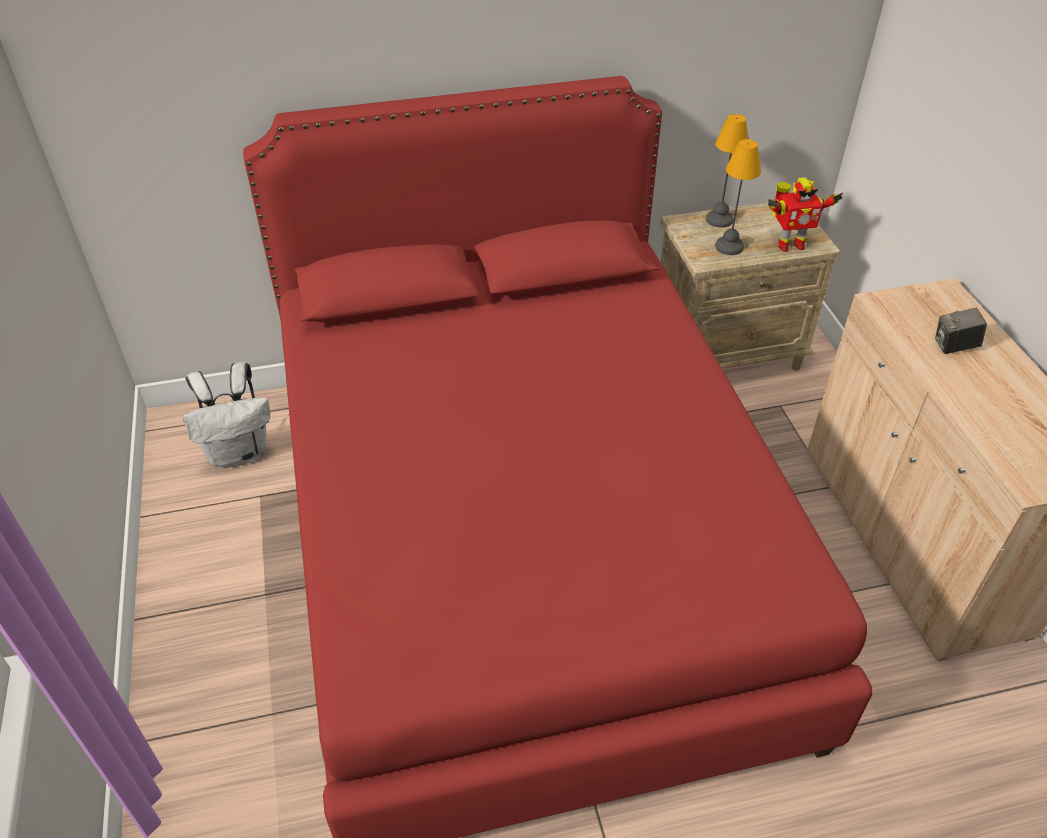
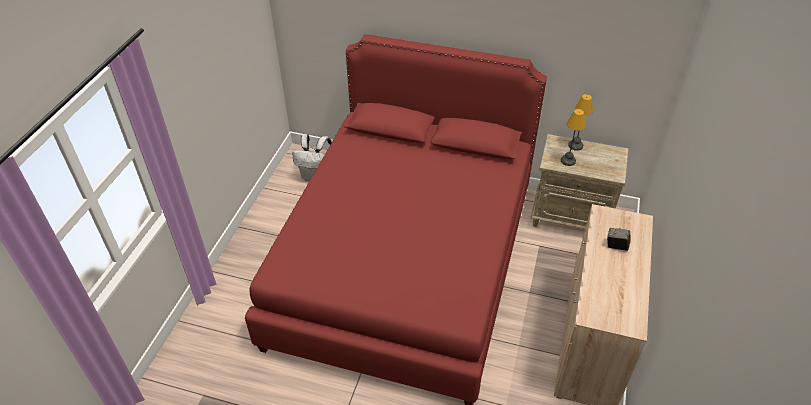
camera: 30 degrees right, 0 degrees up
(789, 245) = (600, 170): toy robot -> none

